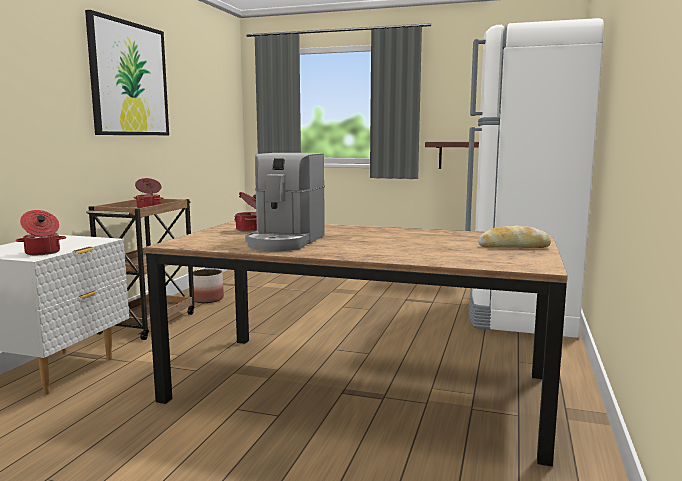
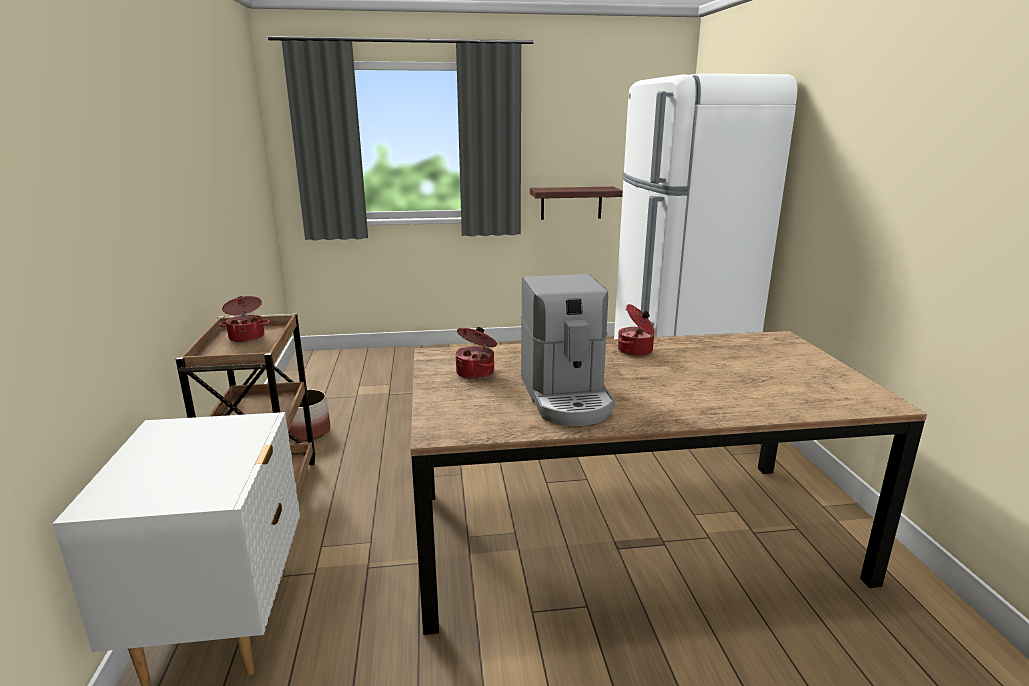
camera: 25 degrees left, 10 degrees up
(42, 253) = (216, 480): cooking pot -> cooking pot (636, 351)
(129, 79) = (173, 138): picture -> none
(513, 247) = (799, 363): bread -> none

